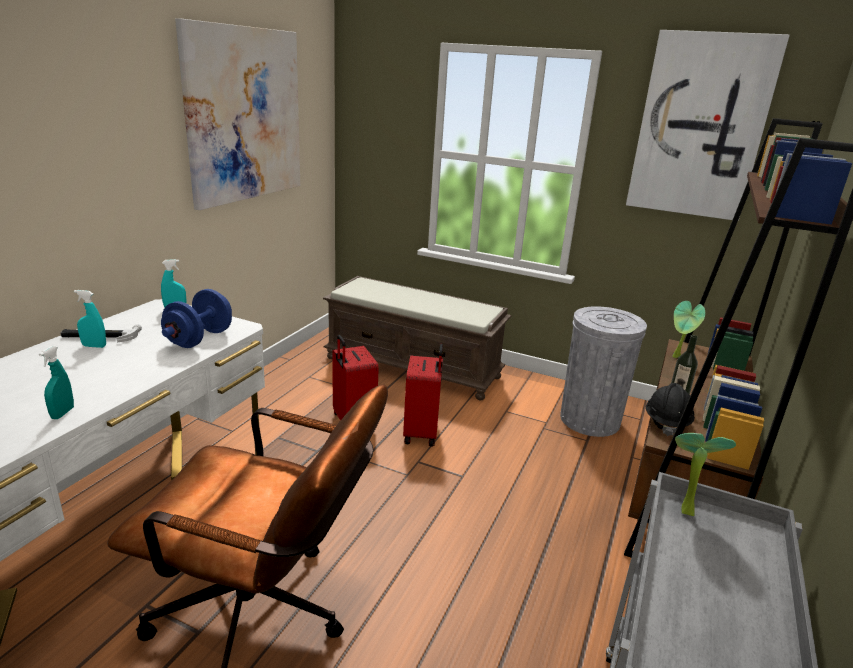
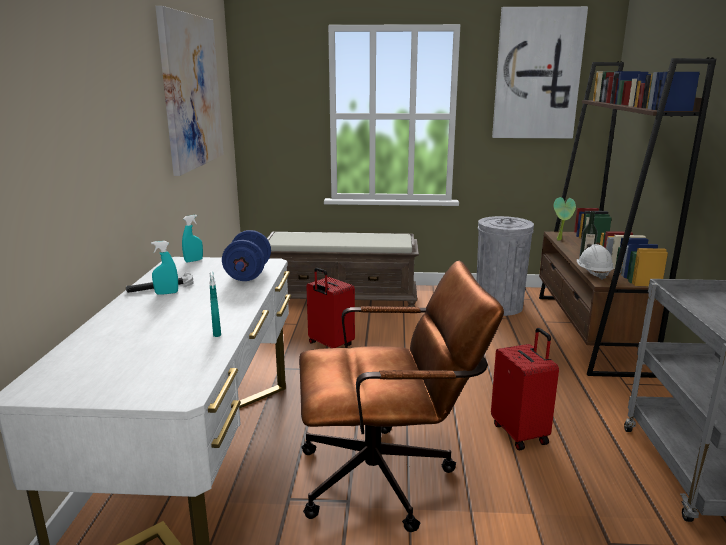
camera: 20 degrees left, 5 degrees down
(422, 433) = (390, 340): red suitcase -> red suitcase (520, 433)
(666, 422) = (593, 273): black hard hat -> white hard hat
(683, 509) = (674, 295): potted plant -> none

